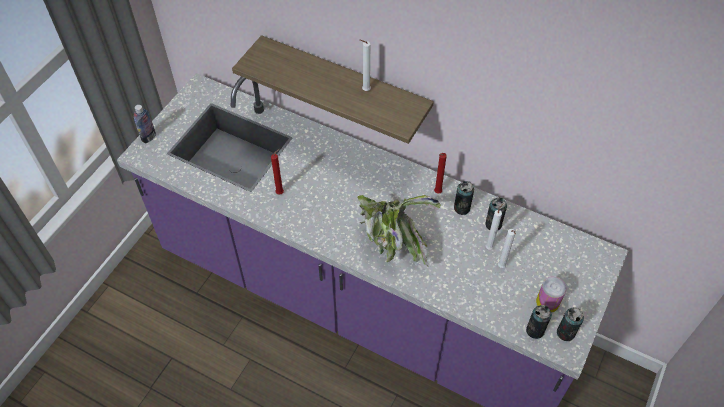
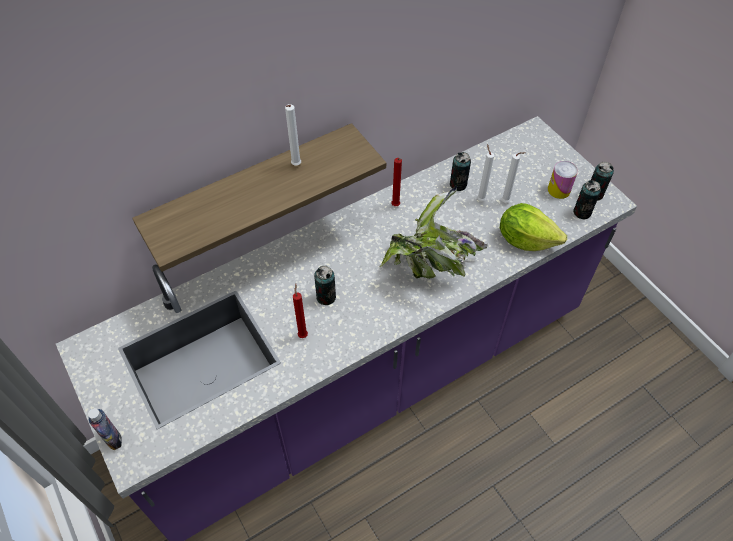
camera: 60 degrees left, 0 degrees up
(462, 208) = (425, 197): can -> can (326, 297)
(470, 298) = (525, 240): none -> lettuce

